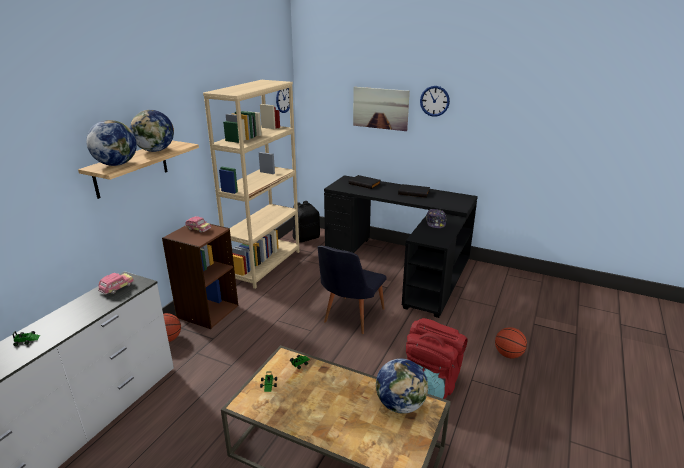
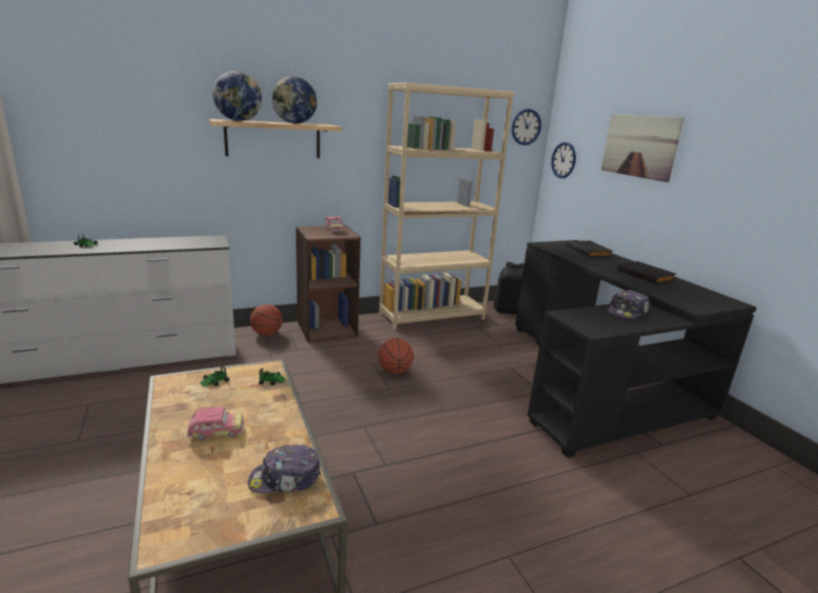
camera: 40 degrees right, 5 degrees down
(117, 288) = (196, 241): toy car -> toy car (216, 432)
(350, 318) = (448, 398): black chair -> none
(400, 404) = (285, 479): globe -> cap
(431, 383) = (443, 520): red backpack -> none
(434, 101) = (719, 134): wall clock -> wall clock (563, 160)
(508, 354) = (621, 567): basketball -> basketball (394, 371)

